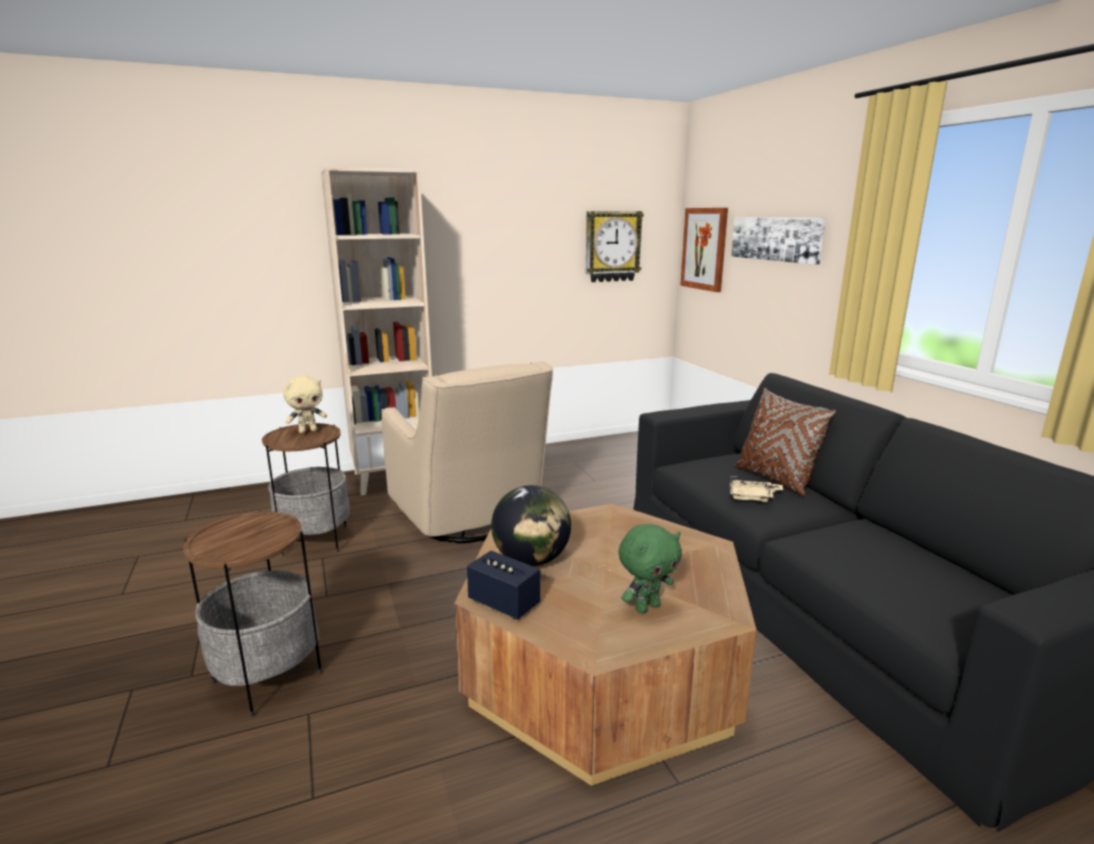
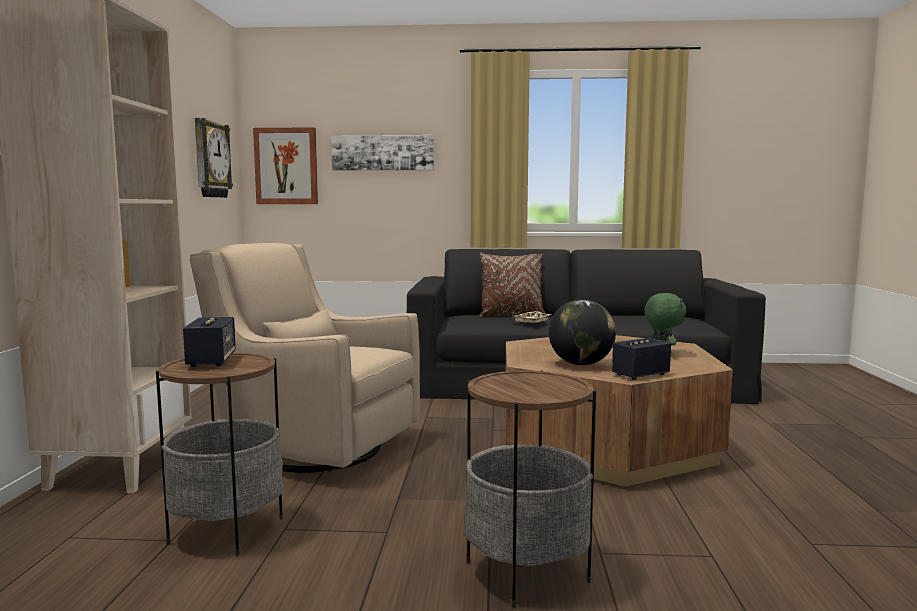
camera: 65 degrees left, 10 degrees down
(308, 431) = (211, 361): beige plush toy -> speaker
(469, 520) = (312, 448): beige armchair -> beige armchair turned 150 degrees counterclockwise

